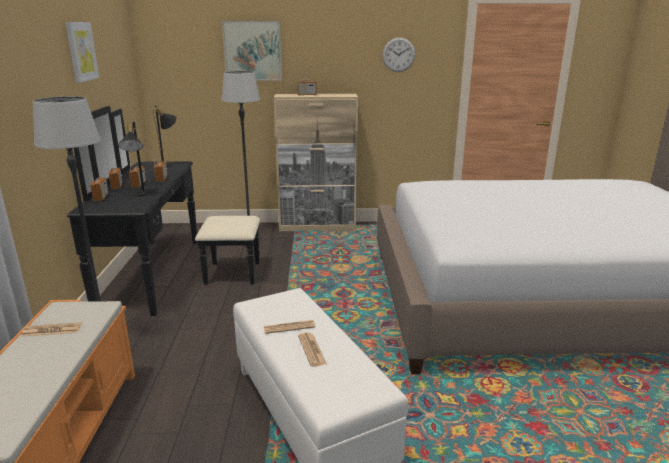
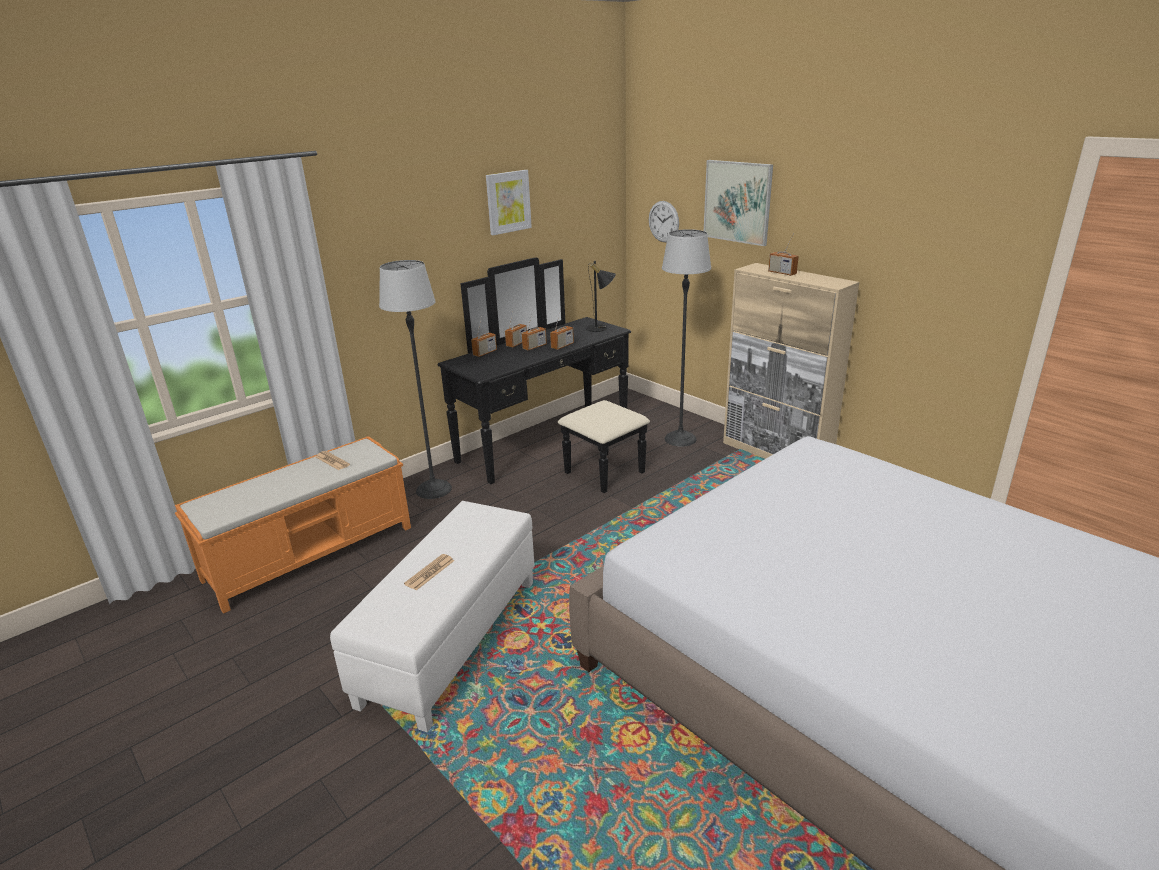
camera: 50 degrees right, 5 degrees up
(141, 194) = (516, 359): black table lamp -> none
(289, 327) = (452, 544): newspaper -> none
(398, 54) = (934, 232): wall clock -> wall clock (663, 221)

